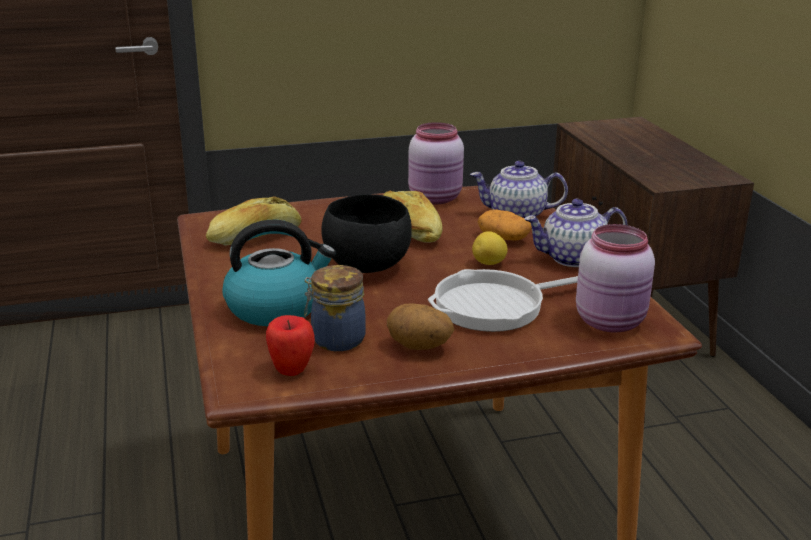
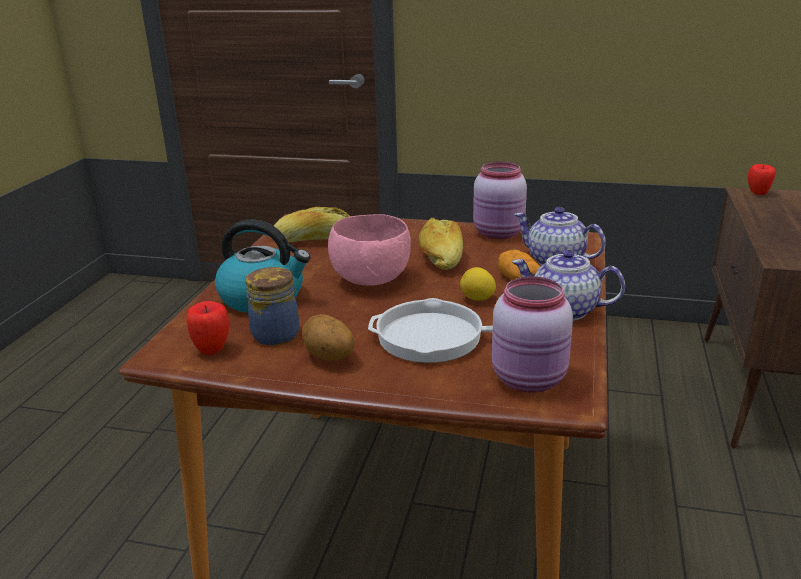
camera: 30 degrees right, 0 degrees up
(366, 266) = (371, 279): black bowl -> pink bowl
(589, 126) = (757, 193): none -> apple

